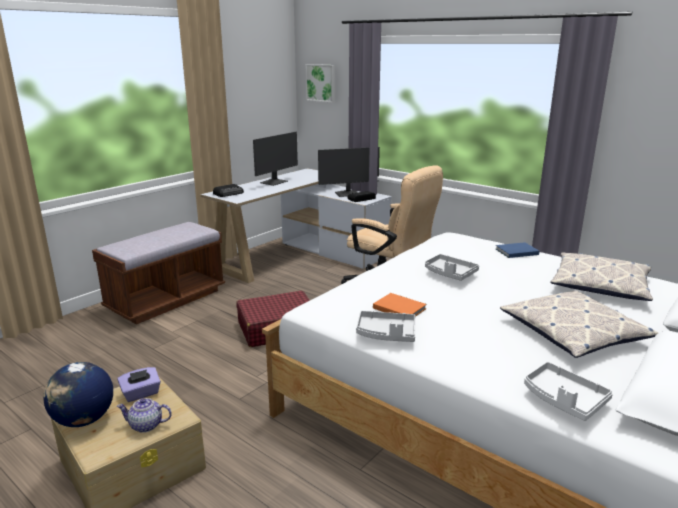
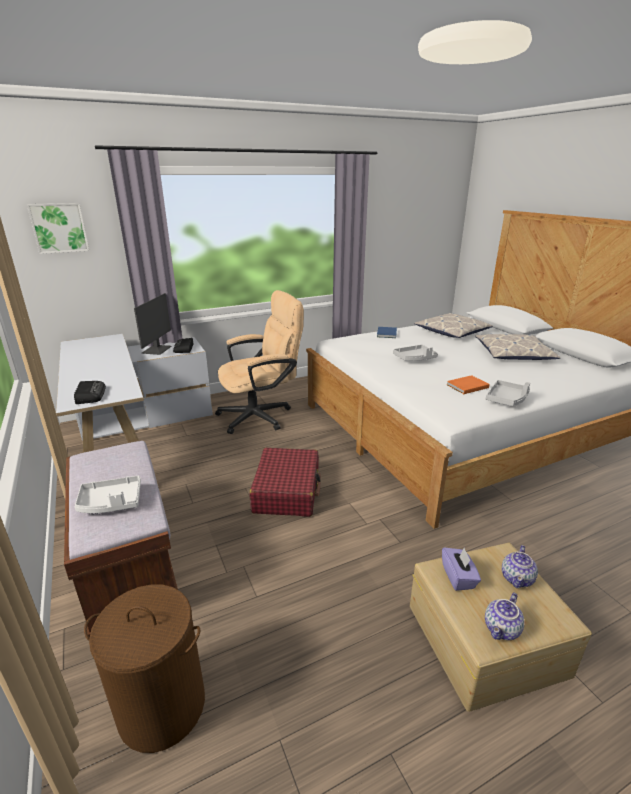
camera: 65 degrees left, 5 degrees up
(65, 343) = (161, 706): none -> brown laundry basket
(84, 420) = (502, 629): globe -> teapot
(274, 182) = (89, 365): monitor -> none
(563, 399) = (591, 376): white tray -> white tray (111, 502)

